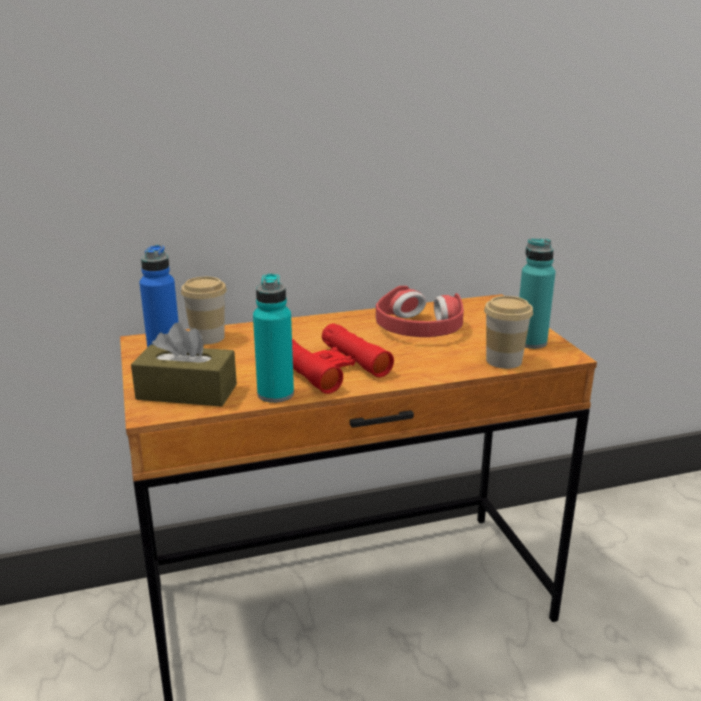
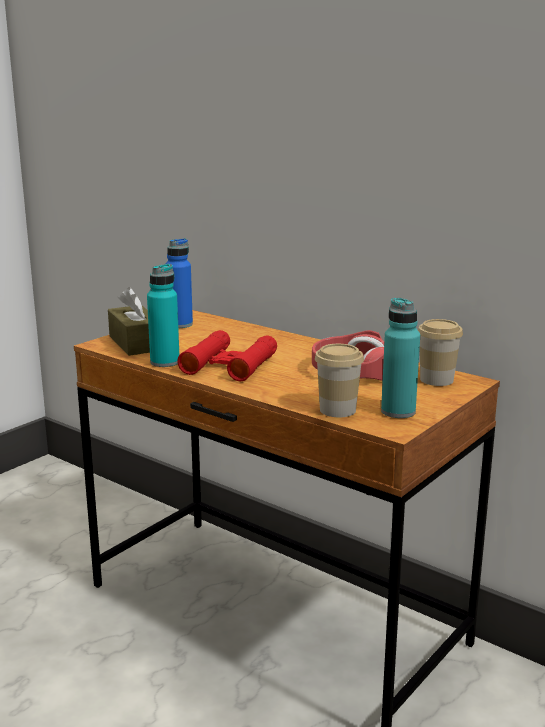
camera: 55 degrees right, 5 degrees down
(207, 337) = (223, 325): cup -> cup (436, 380)

